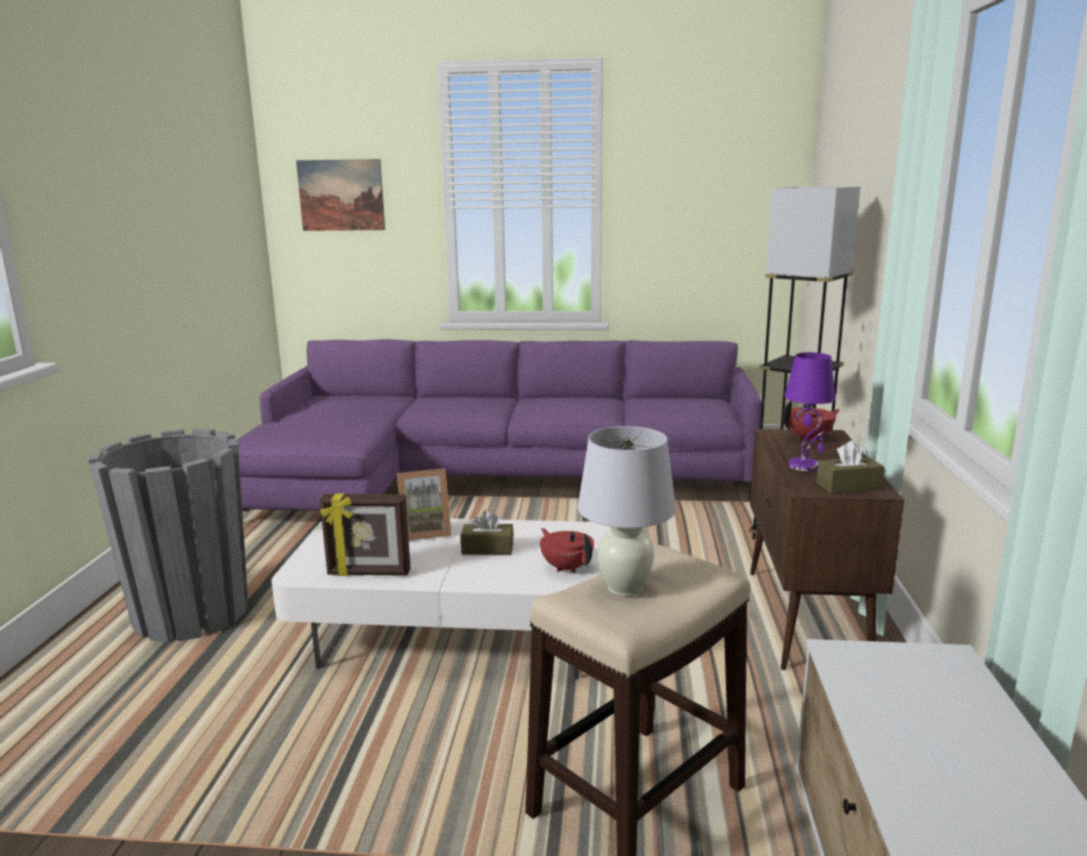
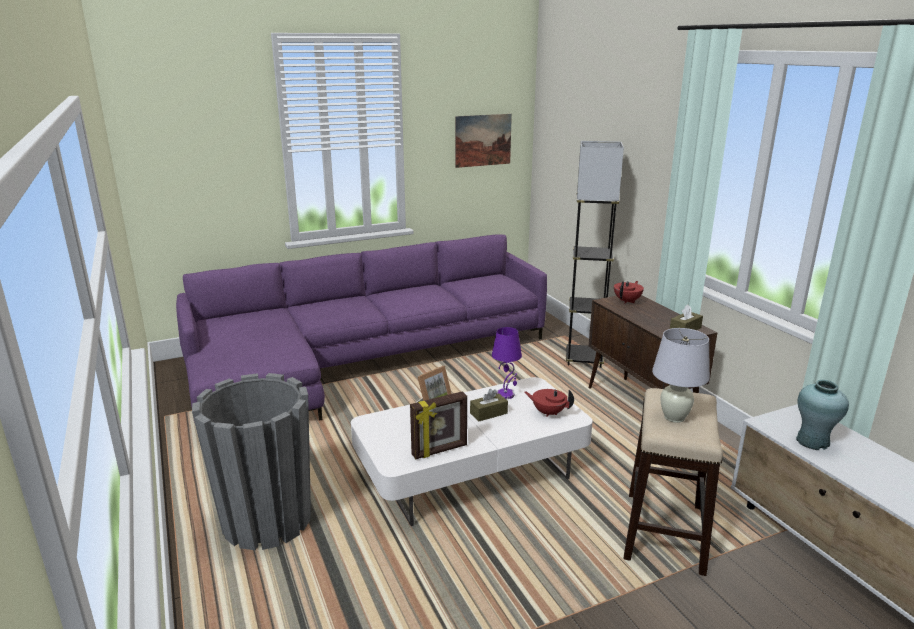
camera: 30 degrees left, 5 degrees up
(341, 195) = (190, 145): picture -> picture (483, 140)
(804, 466) = (650, 321): purple table lamp -> purple table lamp (505, 394)
(899, 708) = (813, 441): none -> turquoise vase

